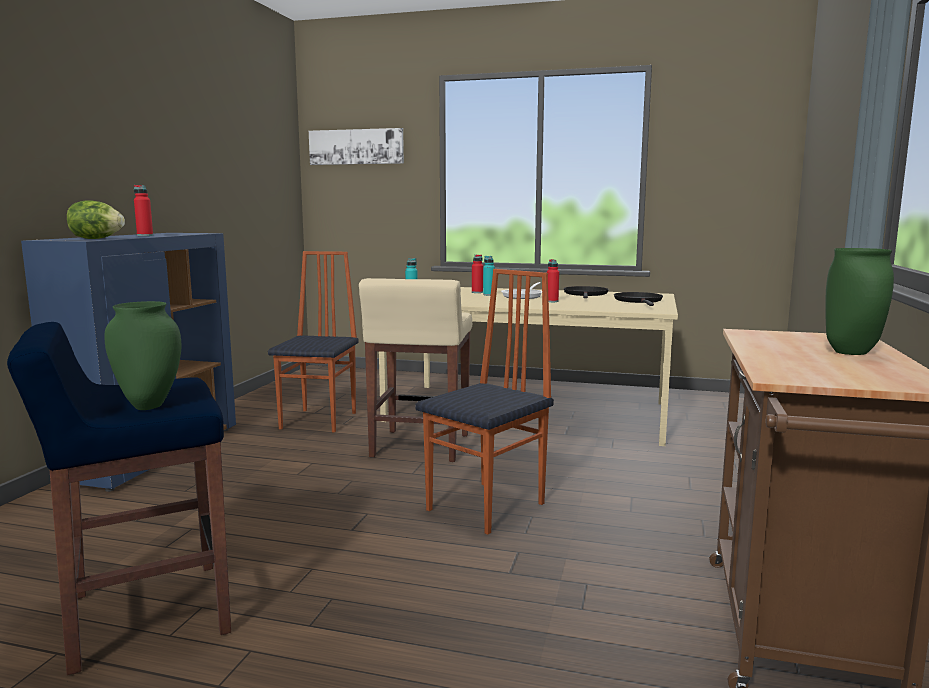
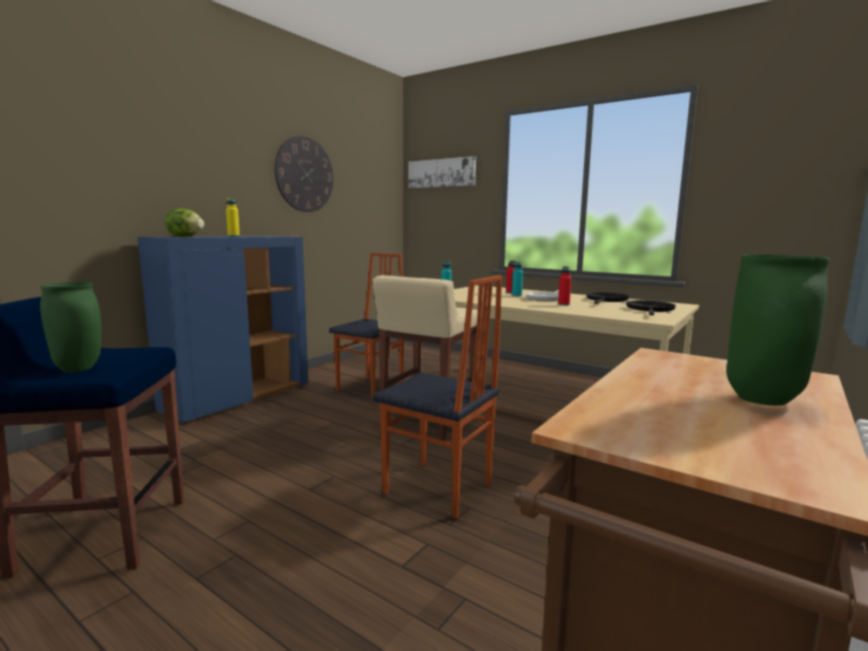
camera: 20 degrees right, 0 degrees up
(145, 236) = (233, 236): red bottle -> yellow bottle
(199, 149) = (304, 174): none -> wall clock
(488, 507) = (437, 489): chair -> chair turned 60 degrees clockwise

